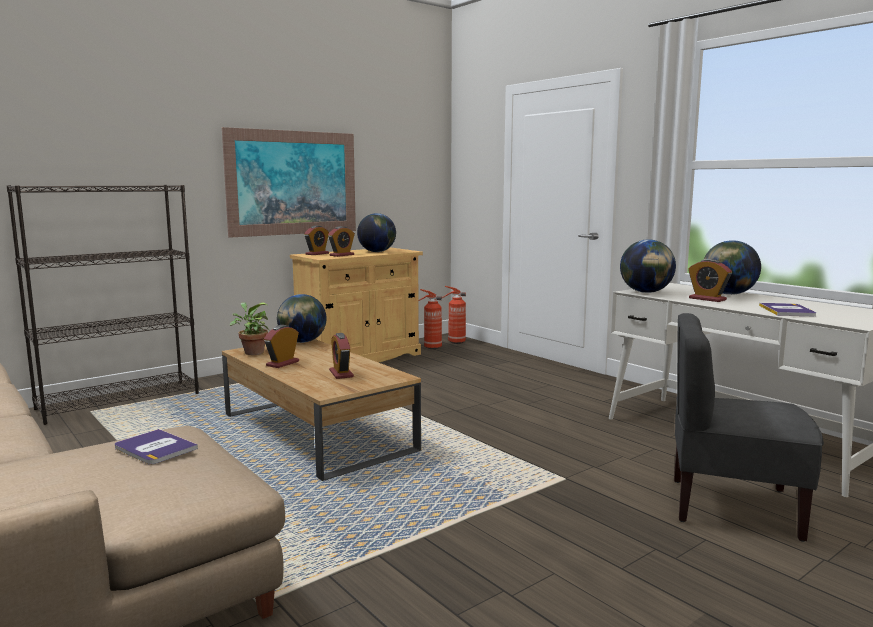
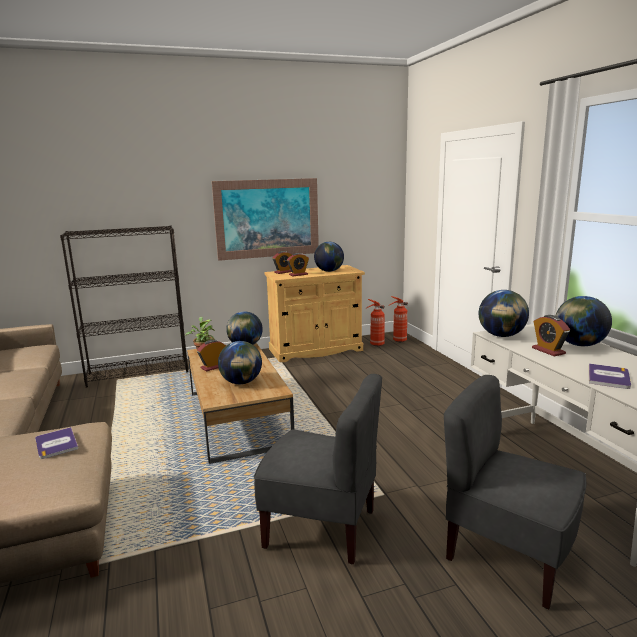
camera: 20 degrees right, 5 degrees up
(341, 374) = (241, 382): alarm clock -> globe
(522, 518) = (321, 527): none -> grey chair

